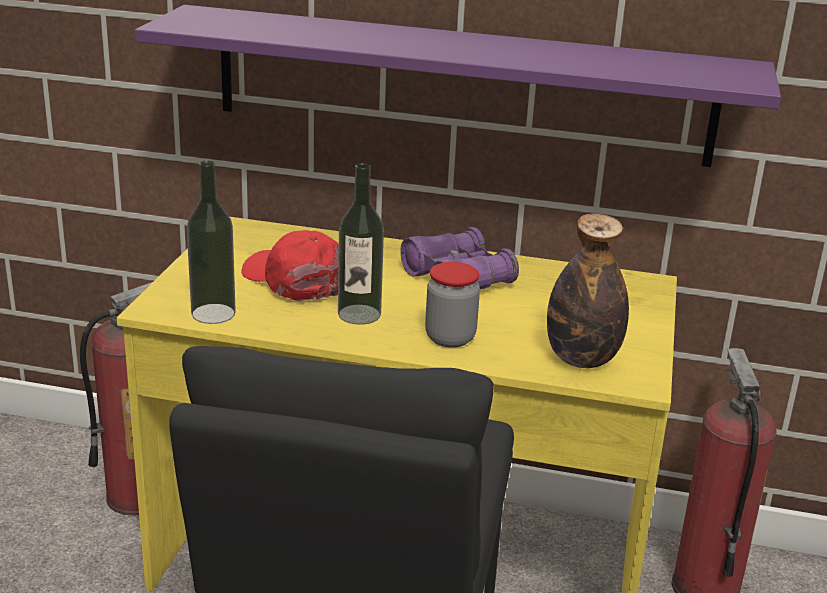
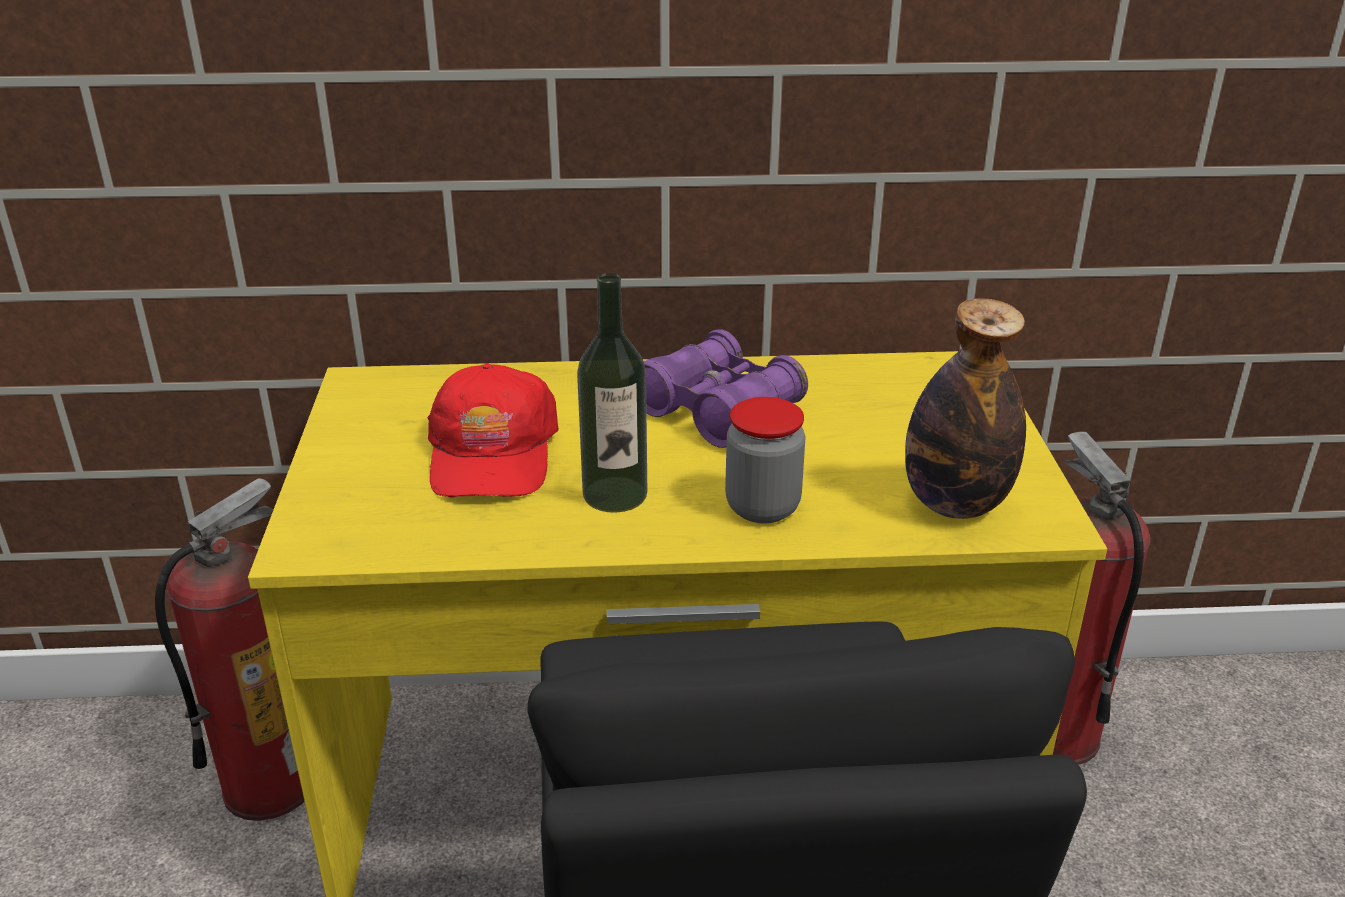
camera: 15 degrees left, 5 degrees up
(213, 313) = (398, 538): bottle -> none
(295, 279) = (492, 453): red cap -> red cap turned 120 degrees counterclockwise
(460, 85) = (674, 127): purple shelf -> none

